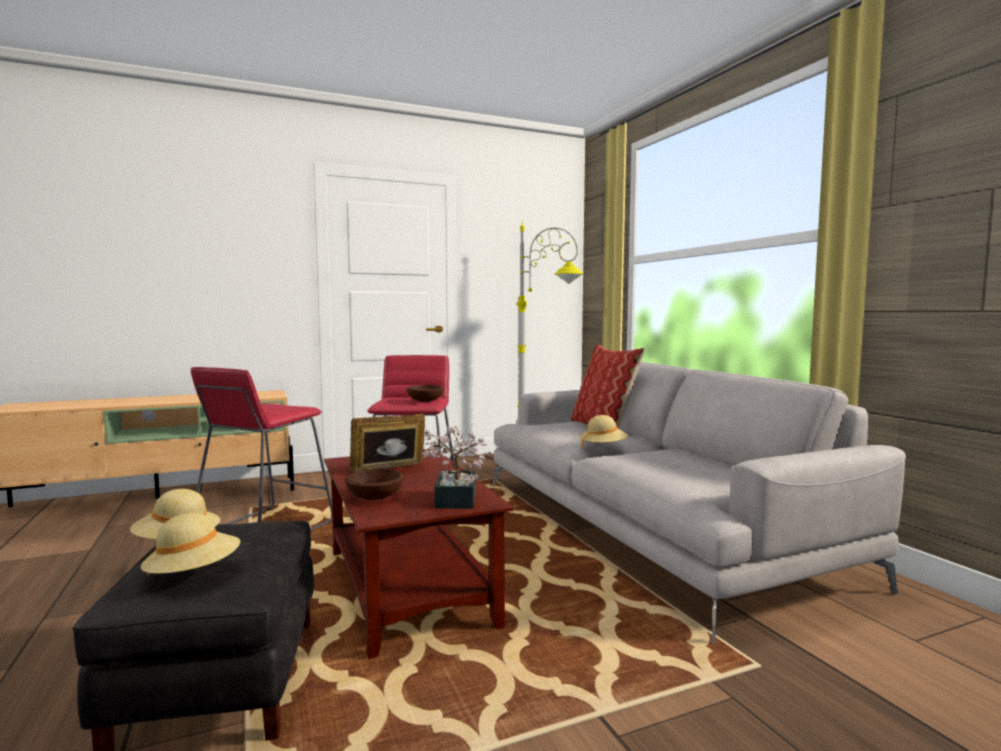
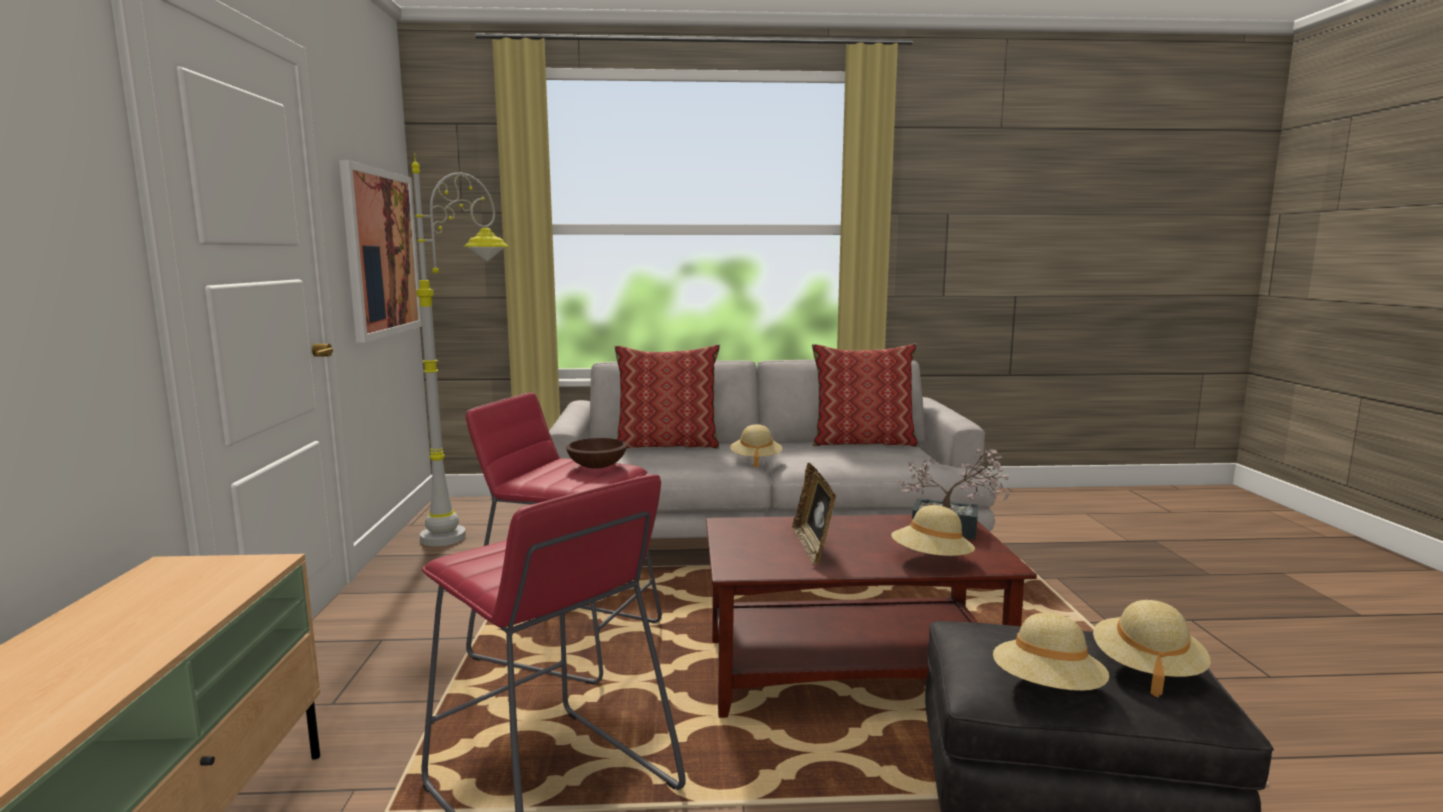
camera: 70 degrees left, 5 degrees up
(374, 497) = (931, 560): brown bowl -> beige hat
(528, 281) = (381, 253): none -> picture
(725, 467) = (863, 442): none -> pillow

